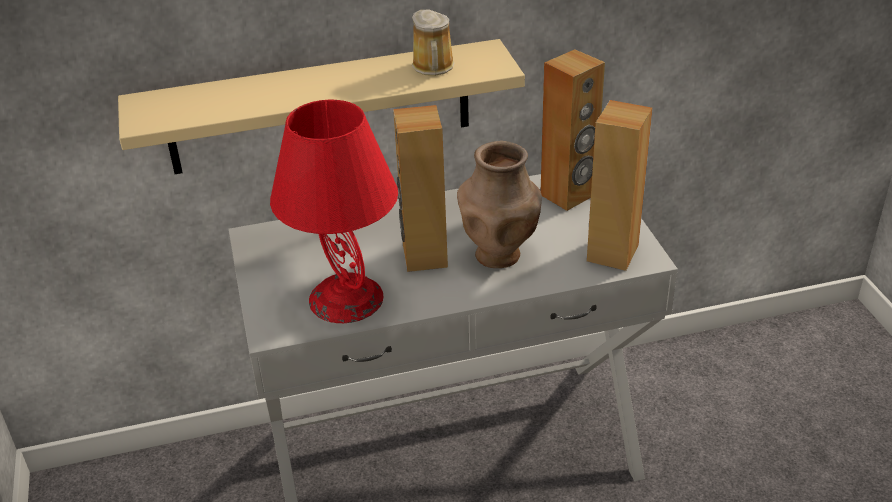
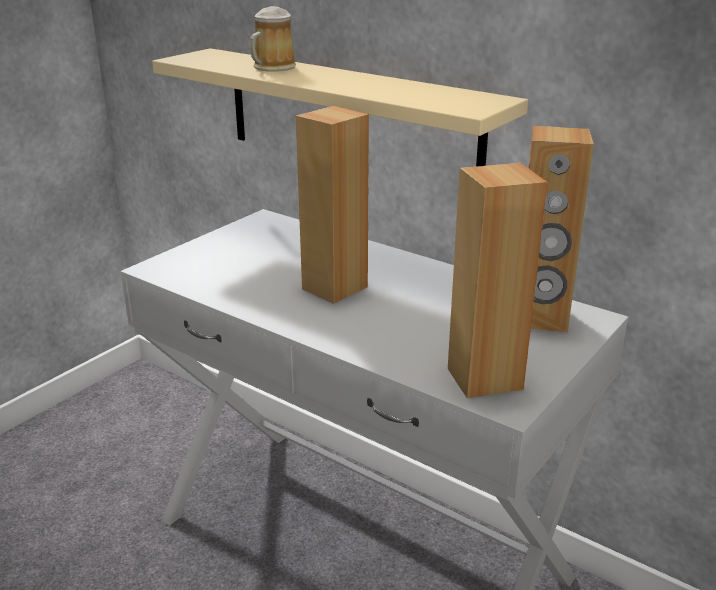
camera: 50 degrees right, 10 degrees down
(345, 298) = (231, 278): red table lamp -> none
(433, 68) = (420, 94): mug -> mug (272, 67)
(499, 254) = (387, 319): brown vase -> none

